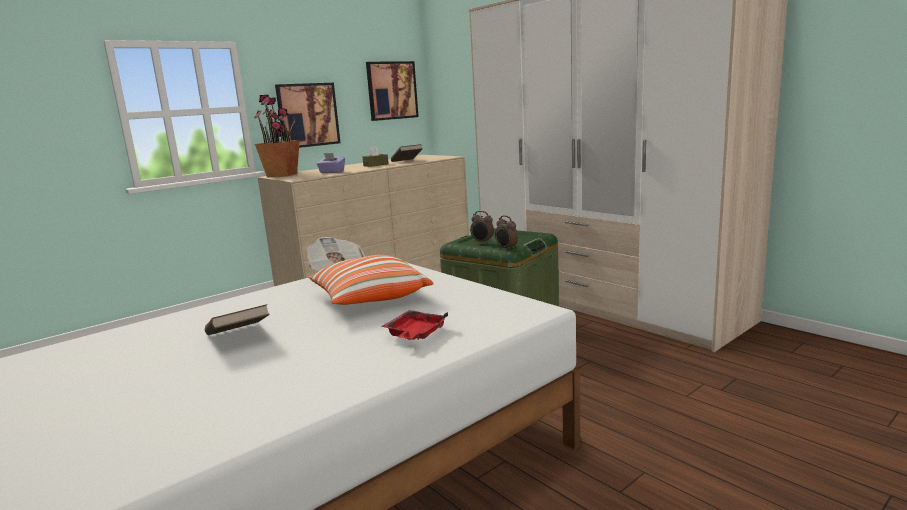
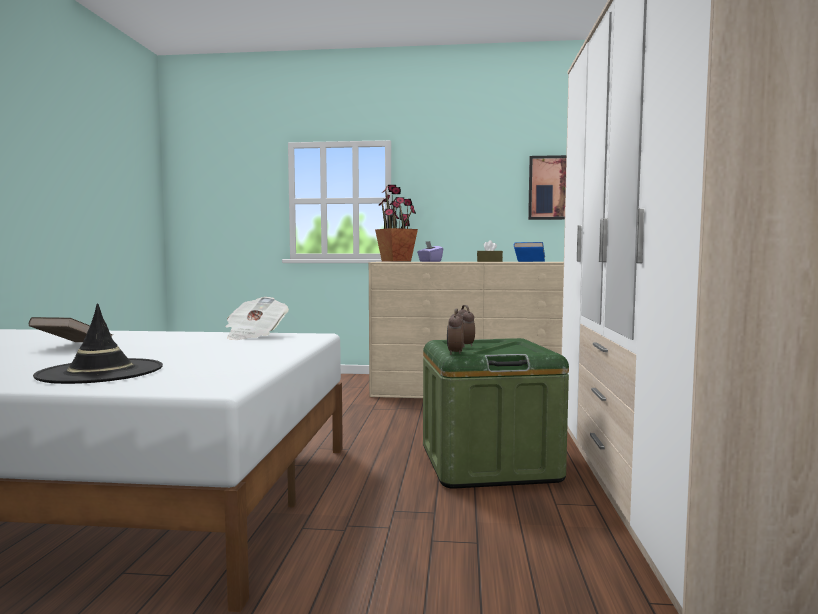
camera: 45 degrees right, 10 degrees down
(308, 115) = (453, 209): picture -> none
(369, 298) = (199, 349): pillow -> none
(406, 161) = (529, 261): brown book -> blue book
(415, 334) = (101, 372): red tray -> black hat

